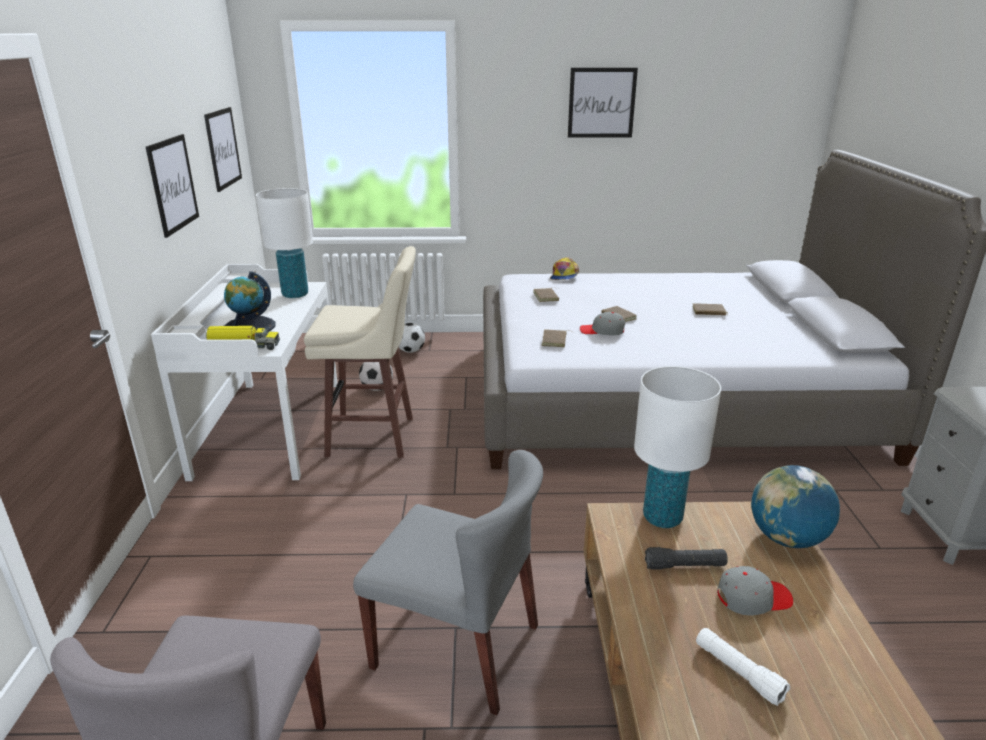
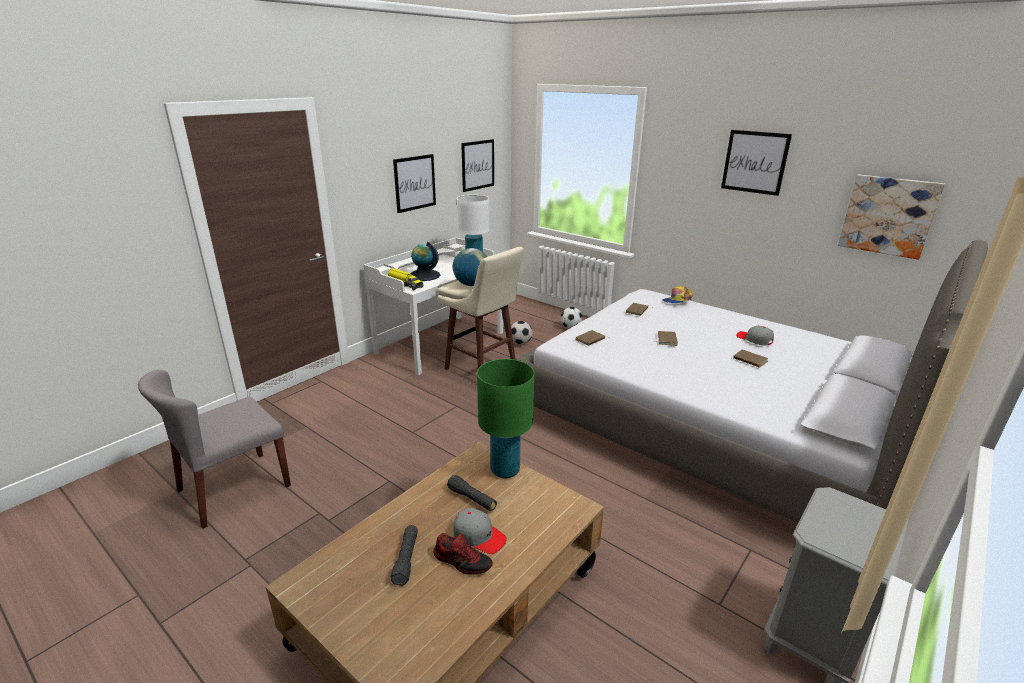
camera: 40 degrees right, 0 degrees up
(457, 646) = (378, 489): grey chair -> none
(602, 331) = (635, 345): grey cap -> grey cap (754, 339)
(662, 518) = (505, 470): white table lamp -> green table lamp
(736, 142) = (888, 216): none -> picture
(738, 672) = (406, 559): white flashlight -> black flashlight
(783, 632) = (463, 561): none -> shoe
(786, 538) = (559, 523): globe -> globe (471, 285)

